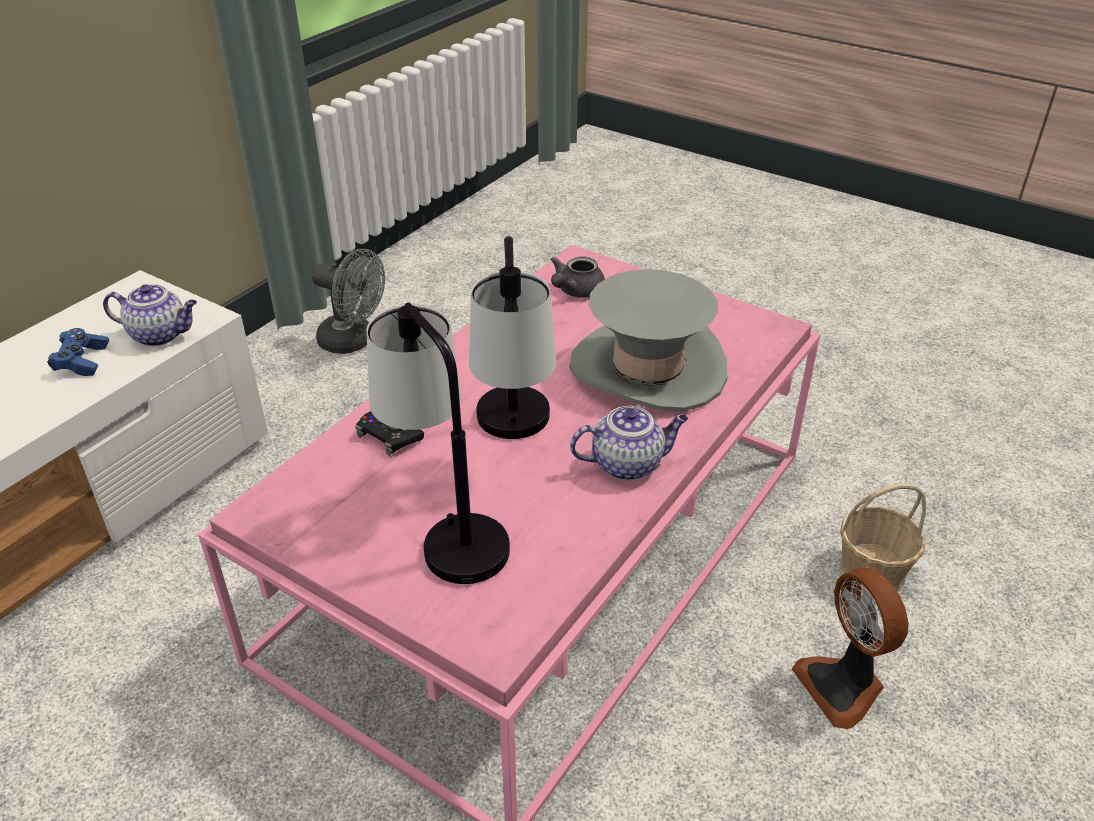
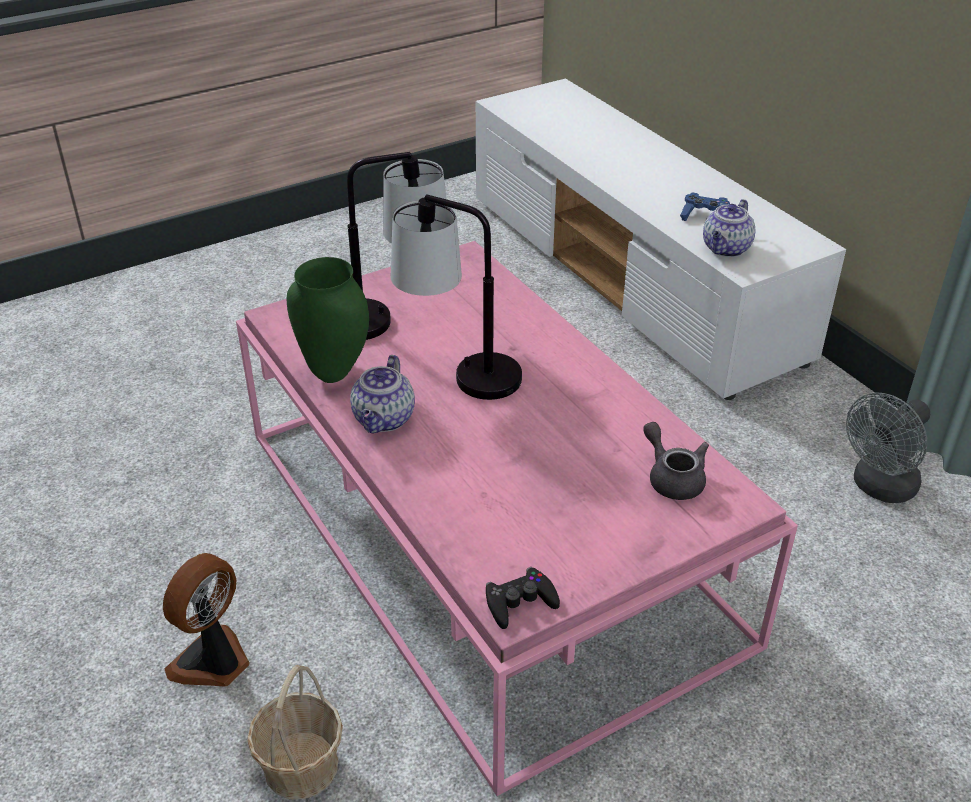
camera: 115 degrees right, 0 degrees up
(389, 437) = (506, 317): black game controller -> black game controller (520, 602)
(578, 532) = (335, 372): none -> green vase
(648, 368) = (502, 479): grey hat -> none
(843, 686) = (213, 662): fan -> fan turned 60 degrees counterclockwise

